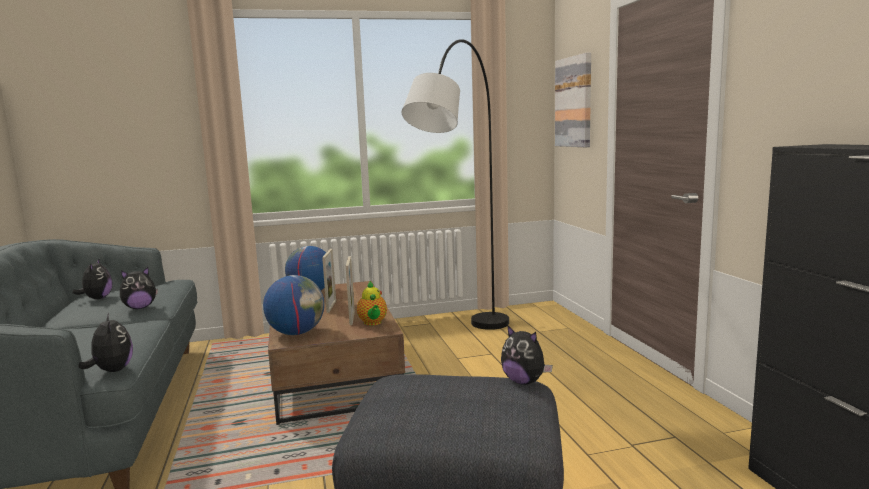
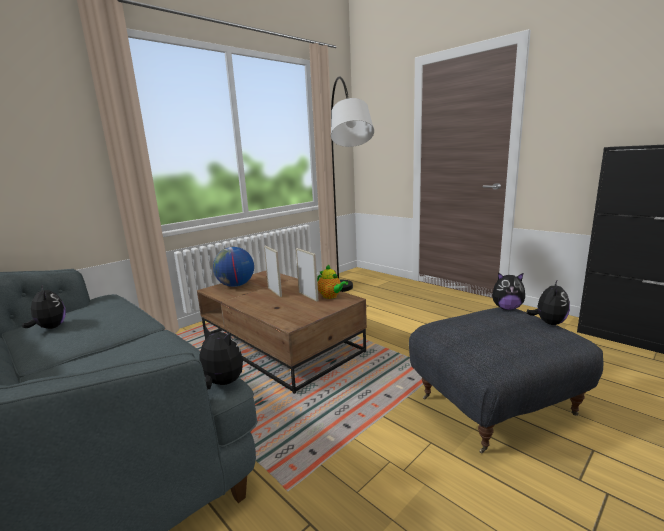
camera: 30 degrees left, 5 degrees up
(140, 308) = (121, 325): plush toy -> plush toy (548, 323)
(296, 333) = (286, 316): globe -> none
(574, 102) = (376, 130): picture -> none

